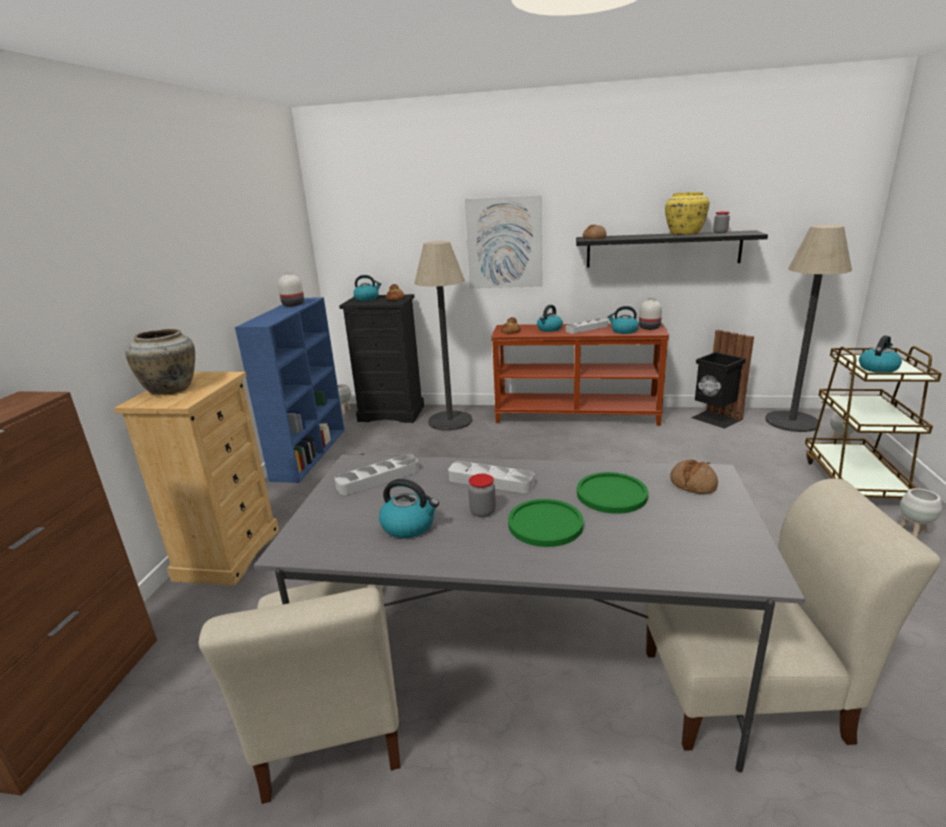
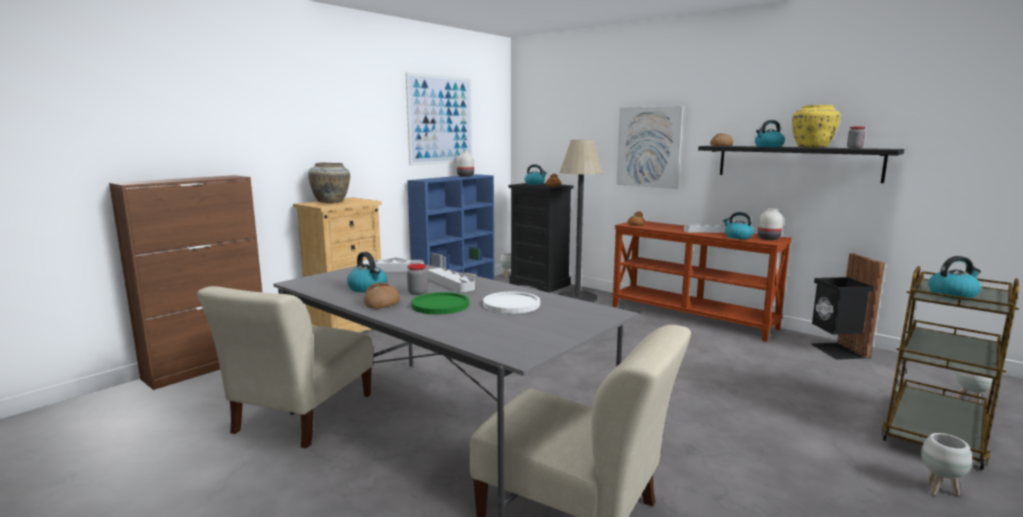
camera: 30 degrees right, 10 degrees down
(248, 234) = (441, 120): none -> picture
(549, 329) = (672, 227): kettle -> kettle (768, 146)
(611, 494) = (511, 304): green plate -> white plate
(693, 483) = (581, 313): bread -> bread (382, 303)
(792, 422) = (933, 373): floor lamp -> none

